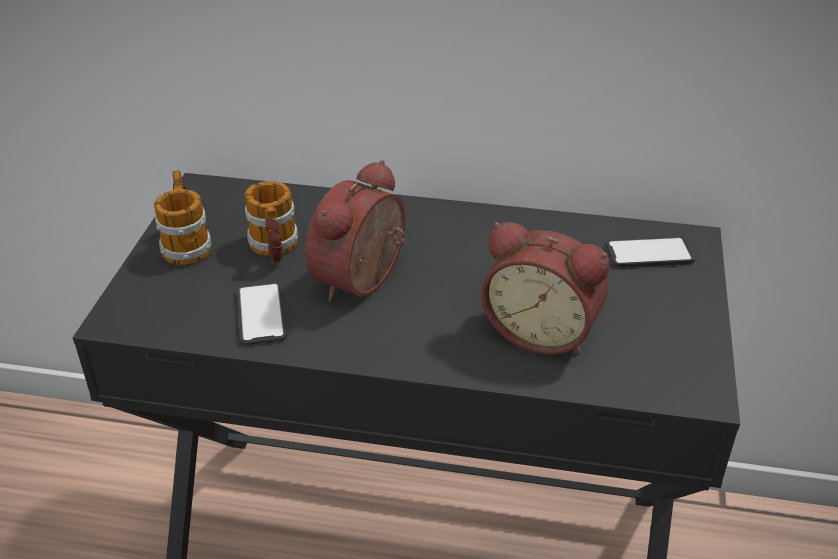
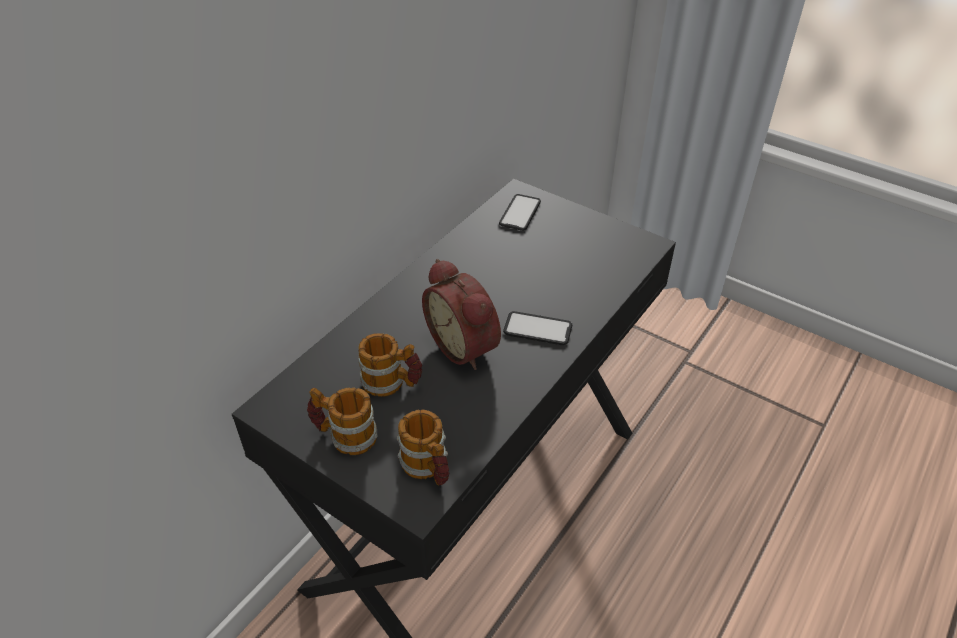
camera: 65 degrees left, 5 degrees up
(166, 311) = (428, 468): none -> mug
(261, 314) = (467, 411): phone -> phone (537, 329)
(542, 331) = (565, 282): alarm clock -> none

